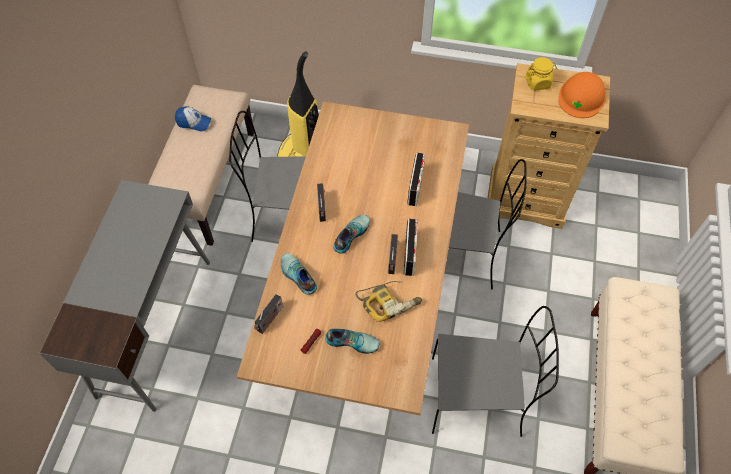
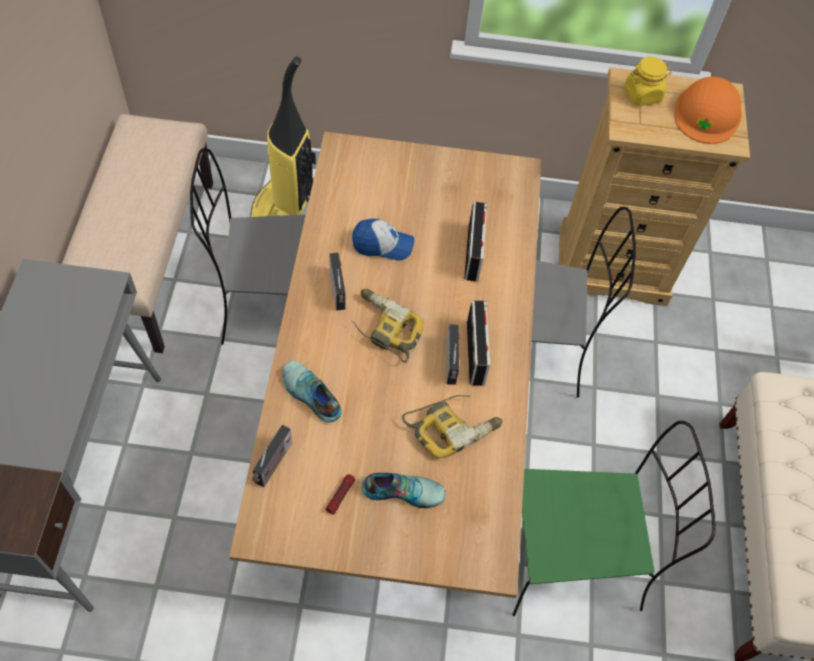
camera: 10 degrees left, 0 degrees up
(194, 122) = (126, 169): cap -> cap (382, 245)
(350, 235) = (384, 329): shoe -> power drill
(478, 397) = (574, 556): grey chair -> green chair

